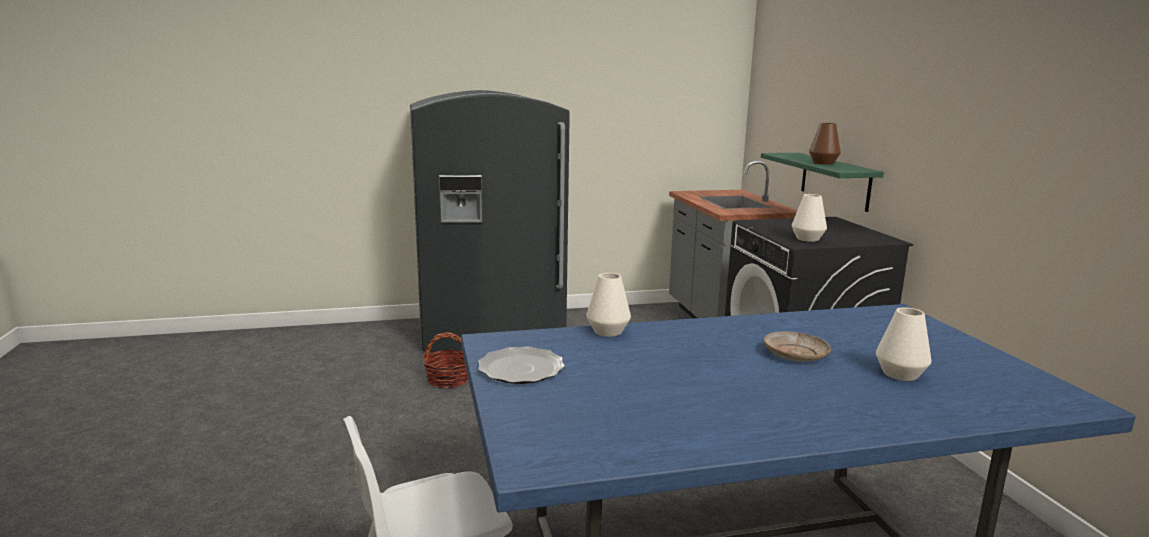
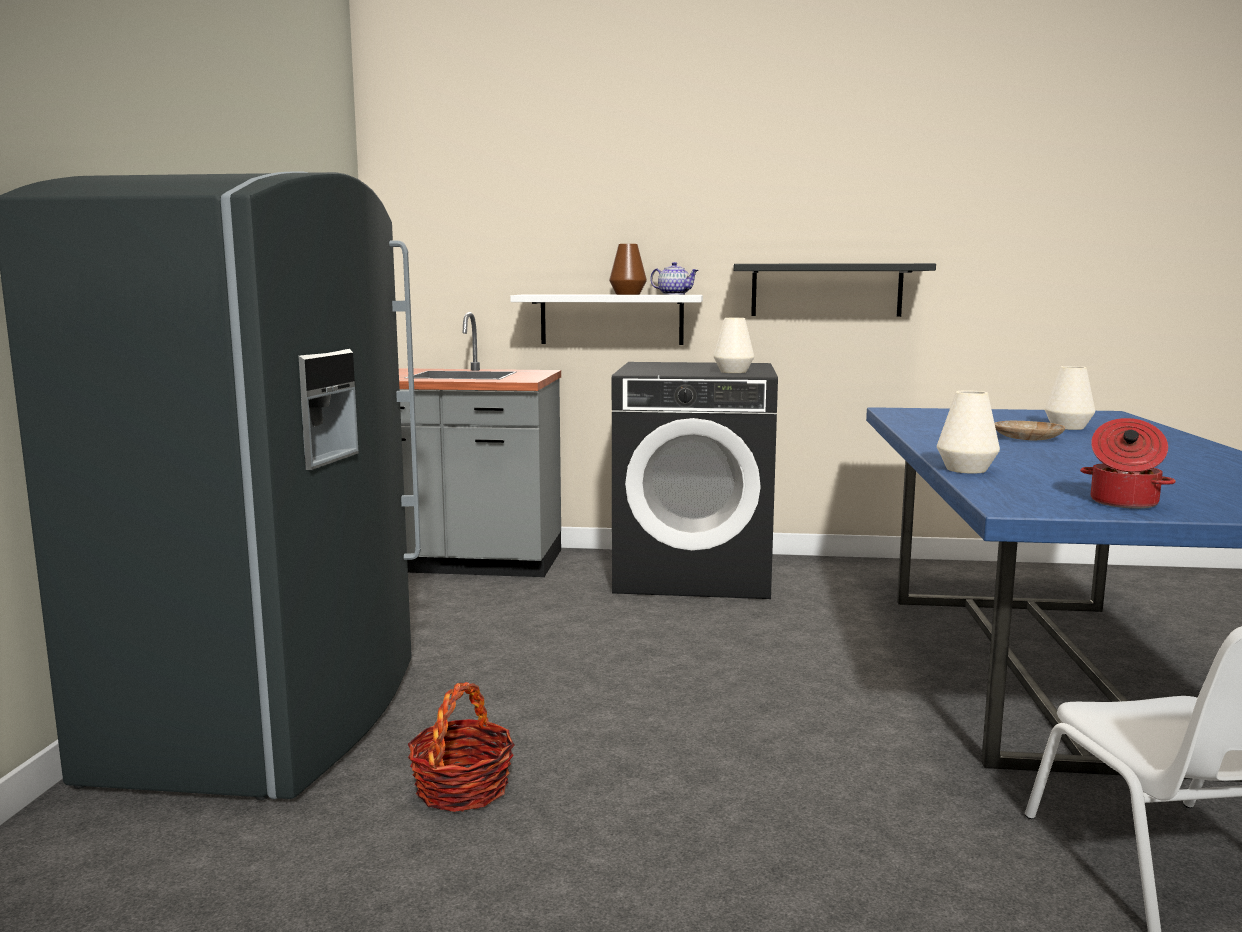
camera: 70 degrees left, 5 degrees down
(520, 369) = (1122, 503): plate -> cooking pot
(835, 181) = (611, 319): green shelf -> white shelf
(853, 168) = (674, 294): none -> teapot
(965, 185) = (826, 290): none -> black shelf

